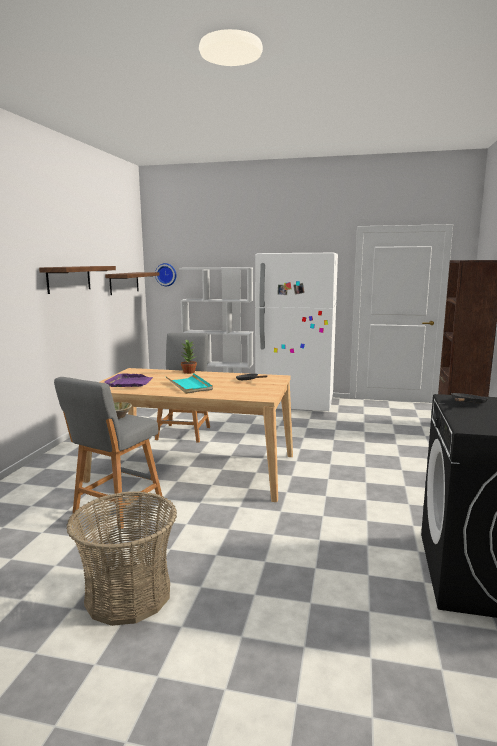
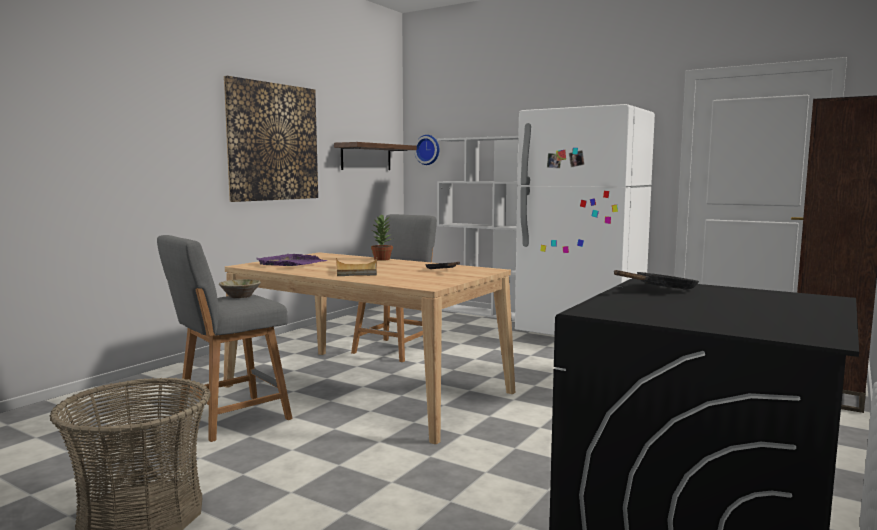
camera: 20 degrees right, 5 degrees down
(69, 279) = (273, 142): shelf -> picture
(189, 385) = (356, 270): turquoise tray -> beige tray

